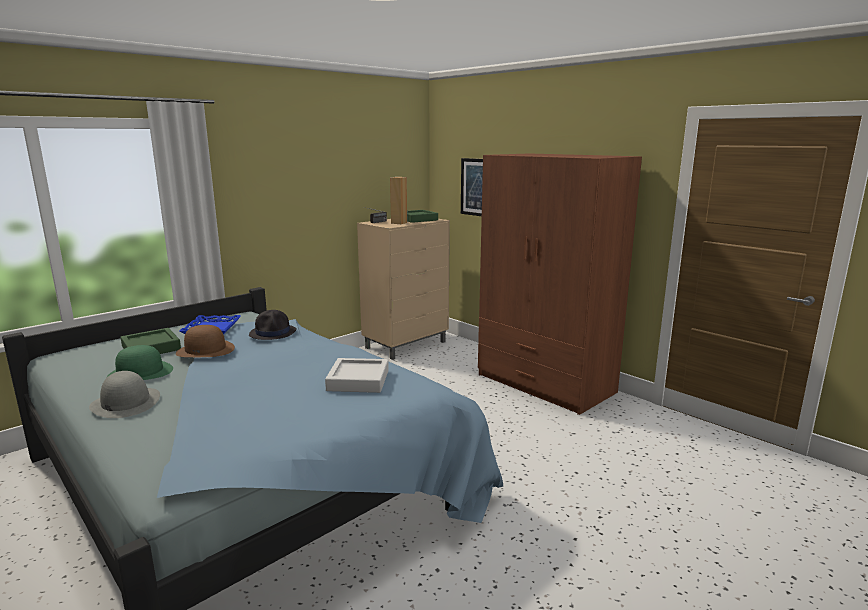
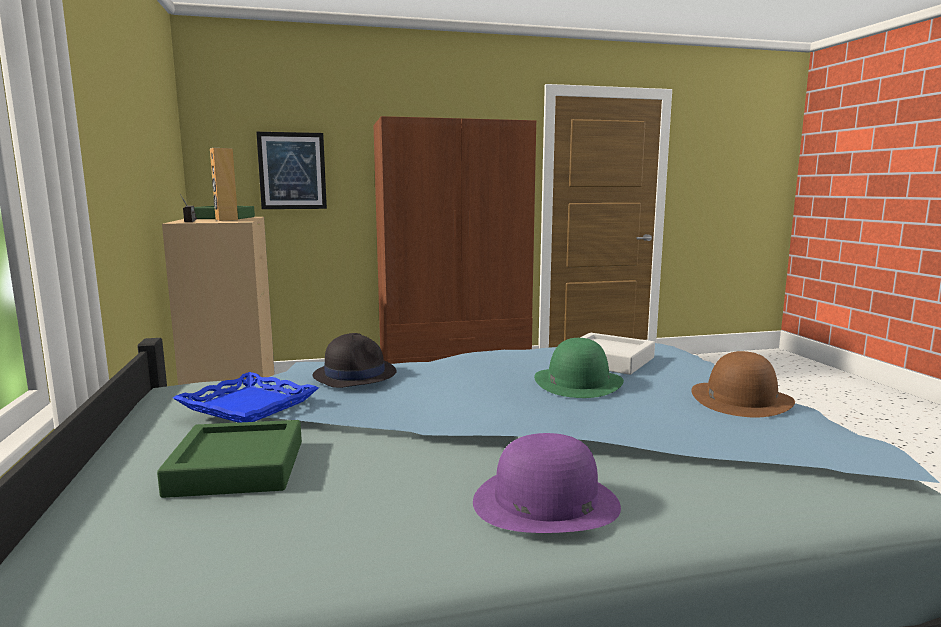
camera: 60 degrees left, 5 degrees down
(125, 403) = (545, 502): grey hat -> purple hat
(140, 372) = (386, 483): green hat -> green hat (578, 382)
(206, 350) = (366, 417): brown hat -> brown hat (741, 399)

